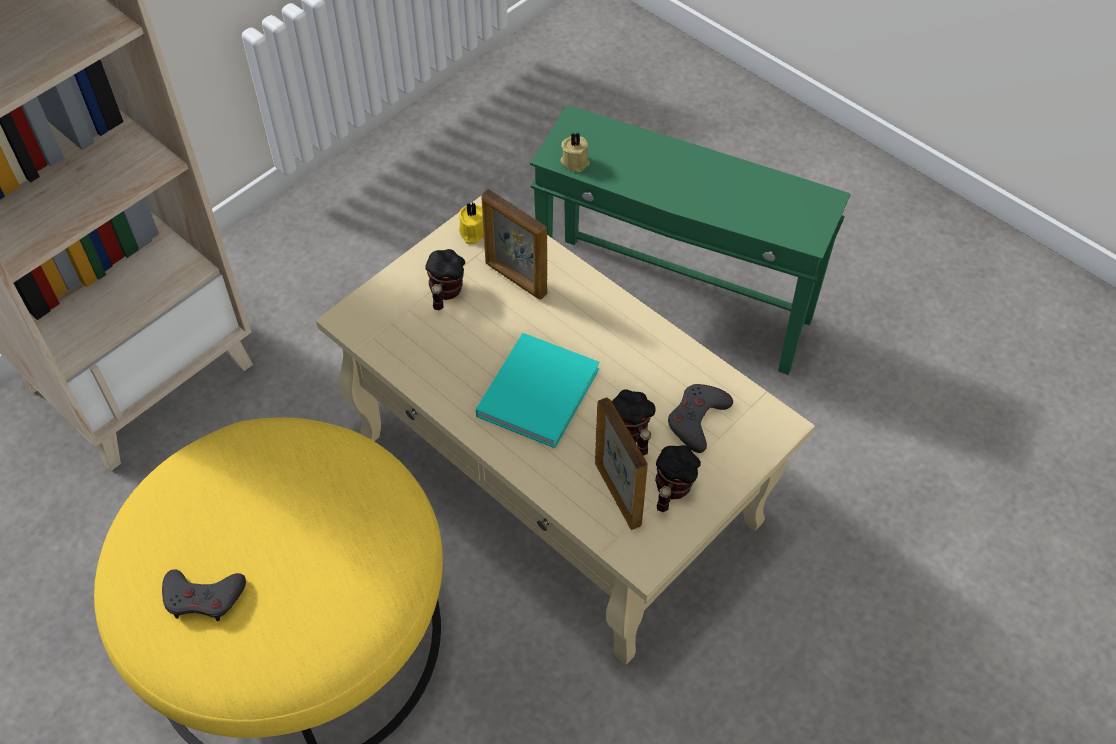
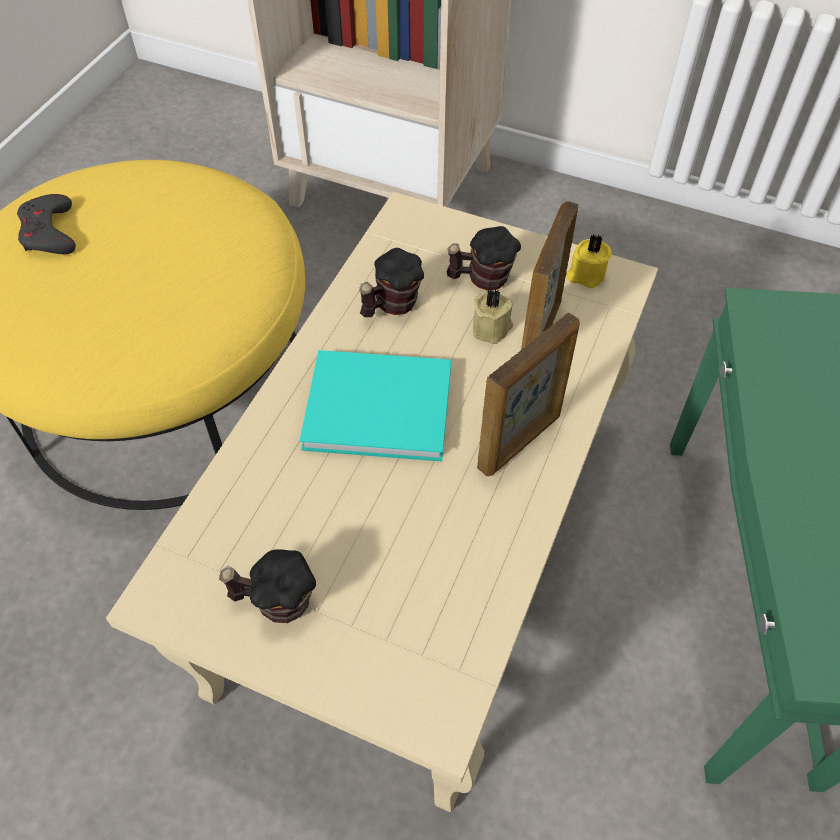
camera: 70 degrees right, 0 degrees up
(575, 161) = (761, 330): beige candle -> beige candle (492, 328)
(618, 493) = (253, 539): picture frame -> picture frame (520, 442)
(632, 436) = (349, 529): mug -> mug (391, 306)
(697, 420) = (406, 602): grey game controller -> none

